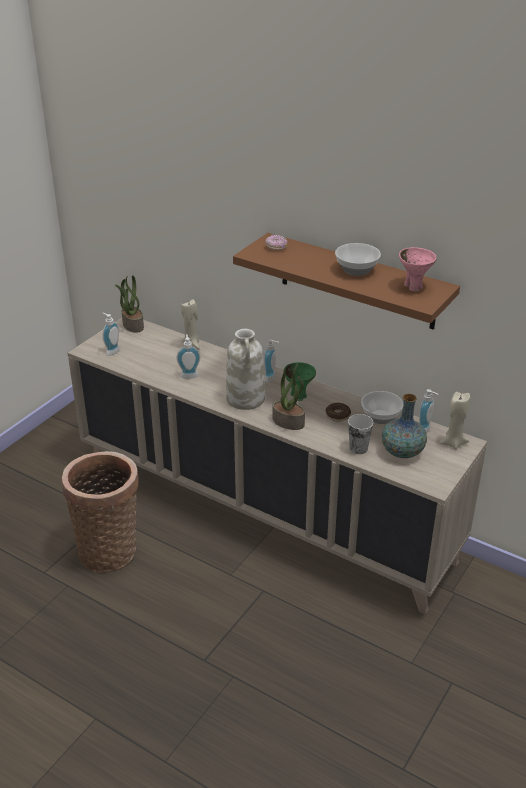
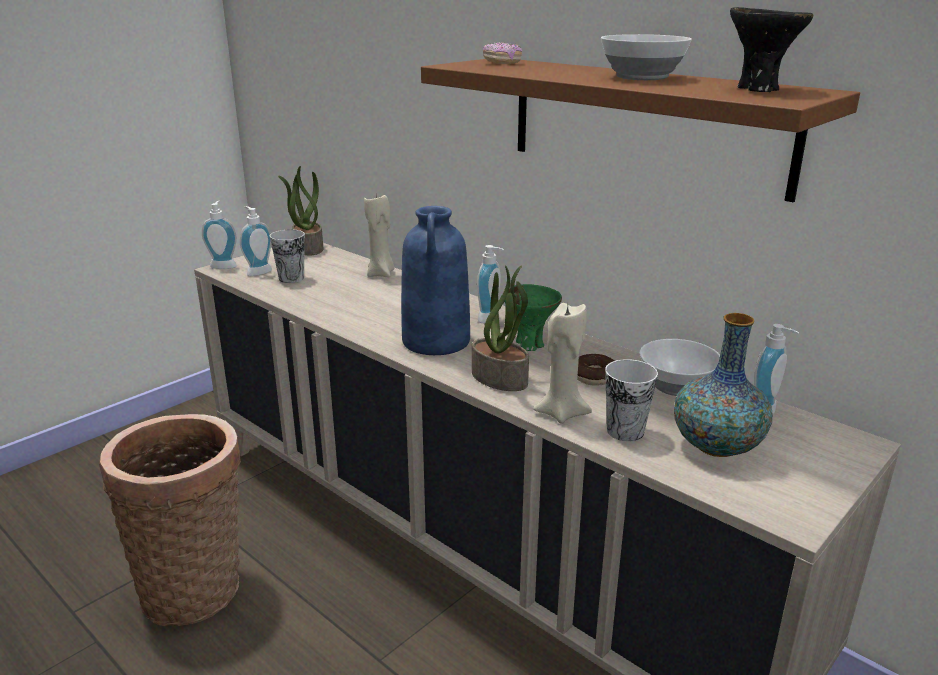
camera: 10 degrees right, 10 degrees down
(136, 355) = (291, 278): none -> cup
(189, 375) = (358, 305): soap dispenser -> soap dispenser (224, 265)
(246, 399) = (436, 341): white vase -> blue vase
(413, 287) = (758, 89): pink bowl -> black bowl
(453, 443) = (826, 440): beige candle -> beige candle (561, 413)

